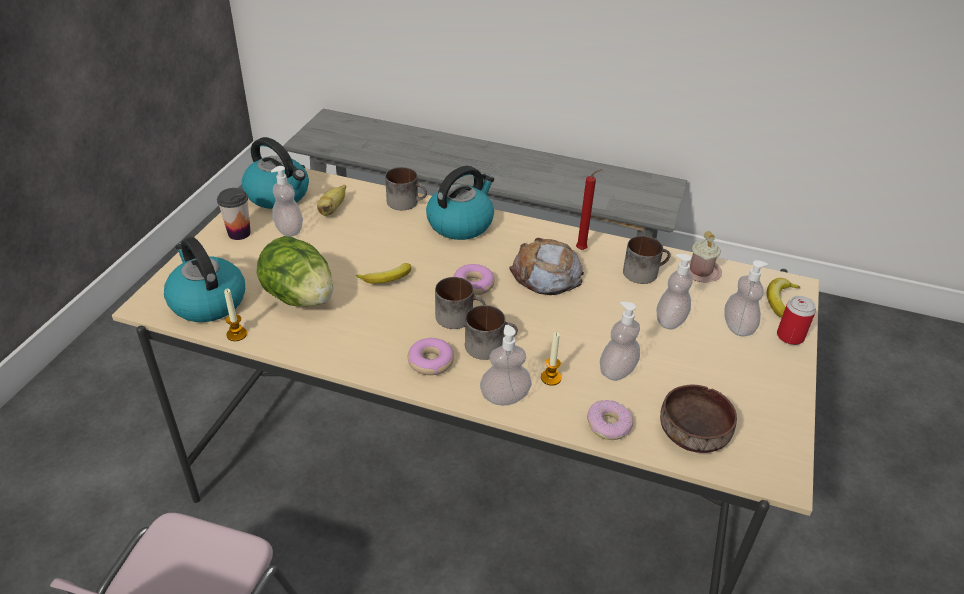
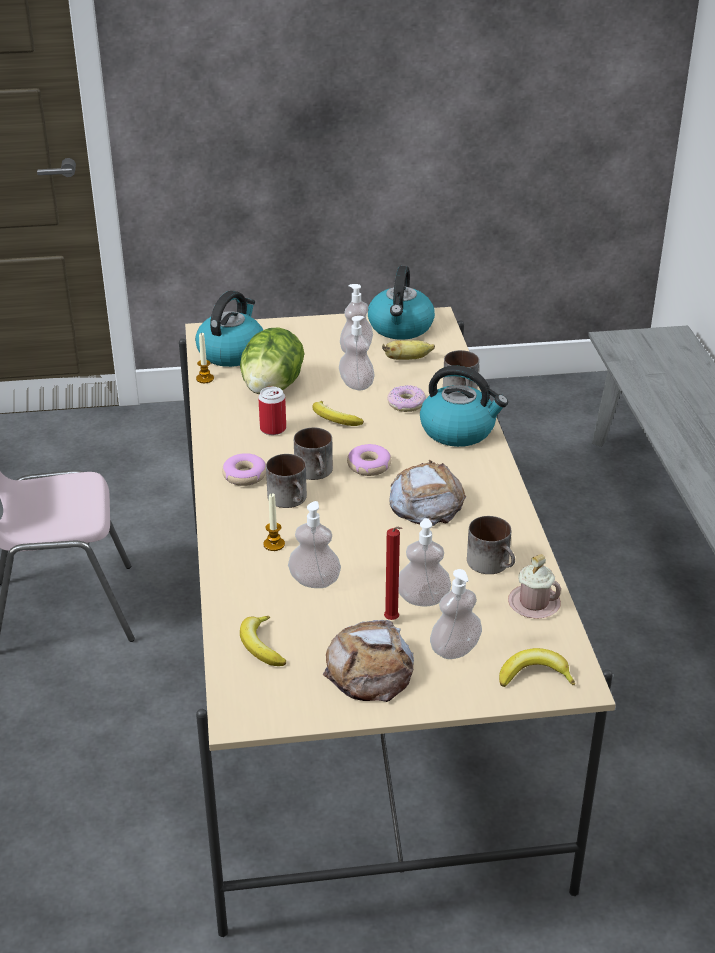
camera: 65 degrees right, 5 degrees down
(239, 233) = (328, 331): cup -> none
(504, 397) = (230, 526): soap dispenser -> soap dispenser (356, 384)
(583, 250) = (492, 514): red candle -> red candle (393, 621)
(609, 425) = (236, 592): donut -> donut (406, 404)
(692, 433) = (261, 646): brown bowl -> banana
(746, 379) = (370, 669): none -> bread
(790, 336) = (472, 693): can -> can (273, 429)

